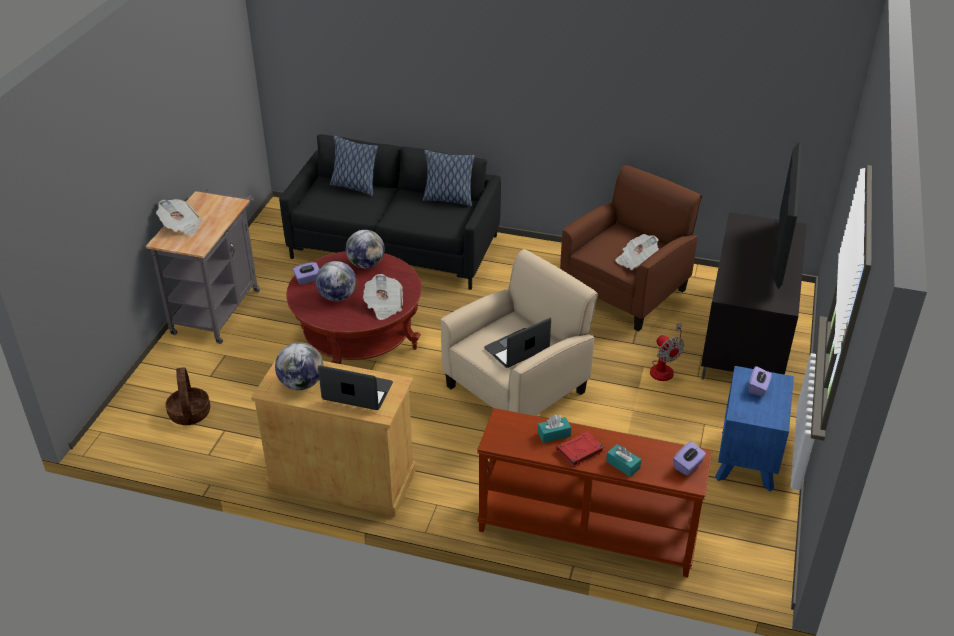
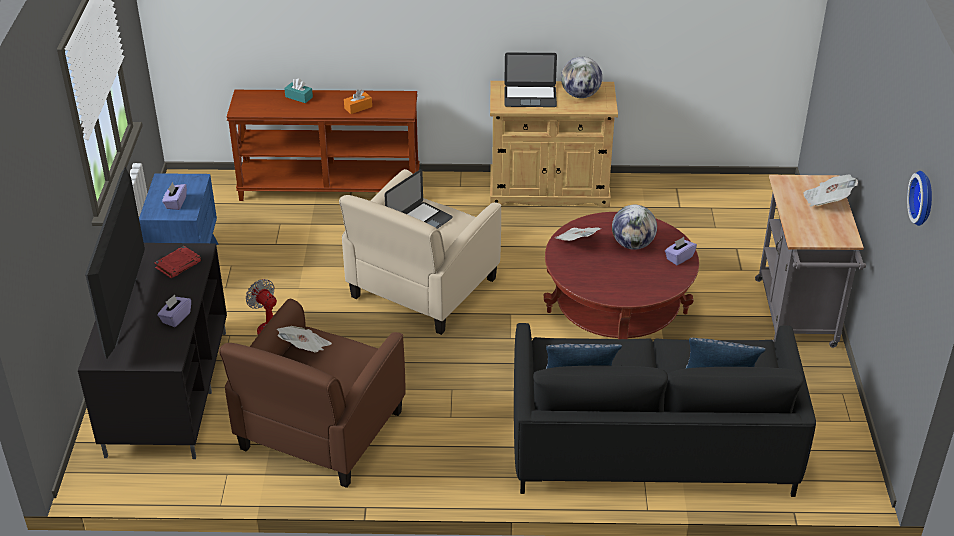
camera: 165 degrees right, 0 degrees up
(189, 413) = (724, 214): basket -> none
(212, 52) = (924, 198): none -> wall clock
(366, 264) = (628, 287): globe -> none
(554, 434) = (358, 107): turquoise tissue box -> orange tissue box
(579, 451) = (335, 100): red book -> red book (178, 264)
(688, 466) = (246, 103): purple tissue box -> purple tissue box (176, 318)

